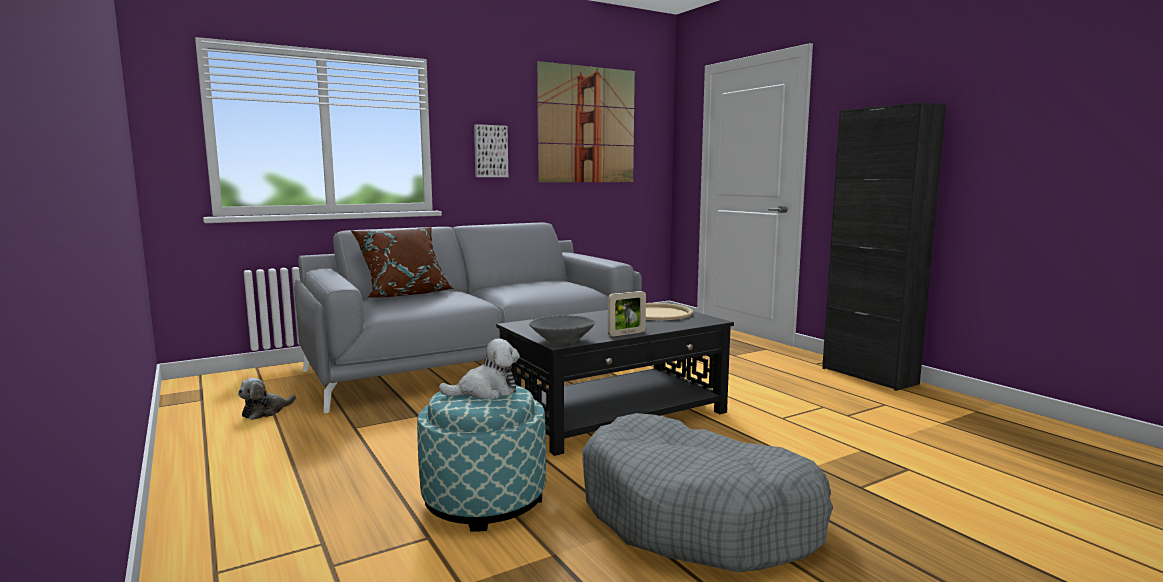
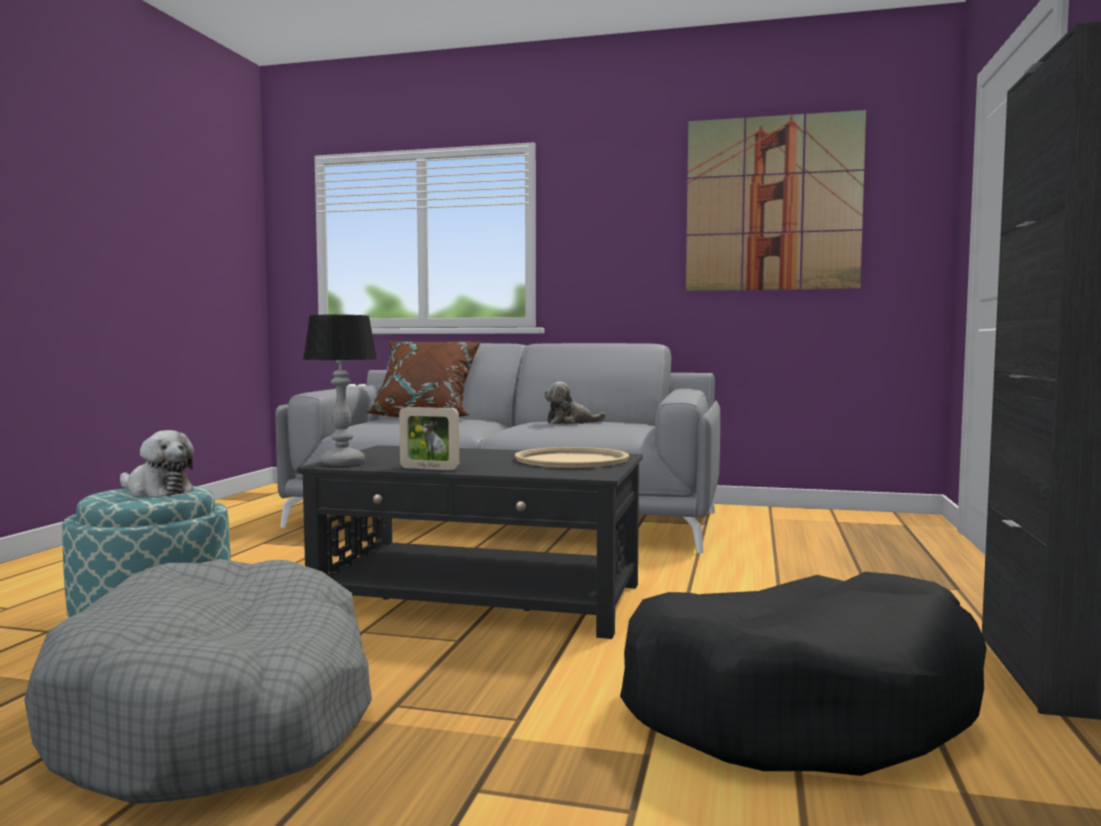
camera: 45 degrees right, 5 degrees down
(265, 411) = (254, 517): plush toy -> plush toy (570, 422)
(490, 151) = (614, 250): picture -> none
(562, 341) = (343, 463): grey bowl -> table lamp
(848, 414) = (800, 706): none -> black dog bed

